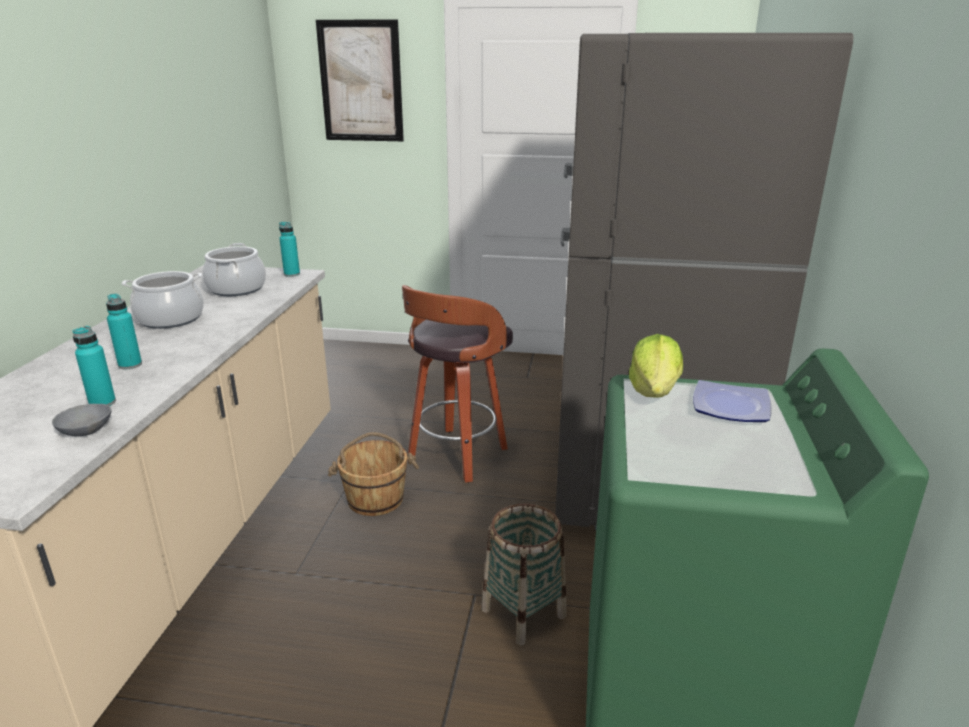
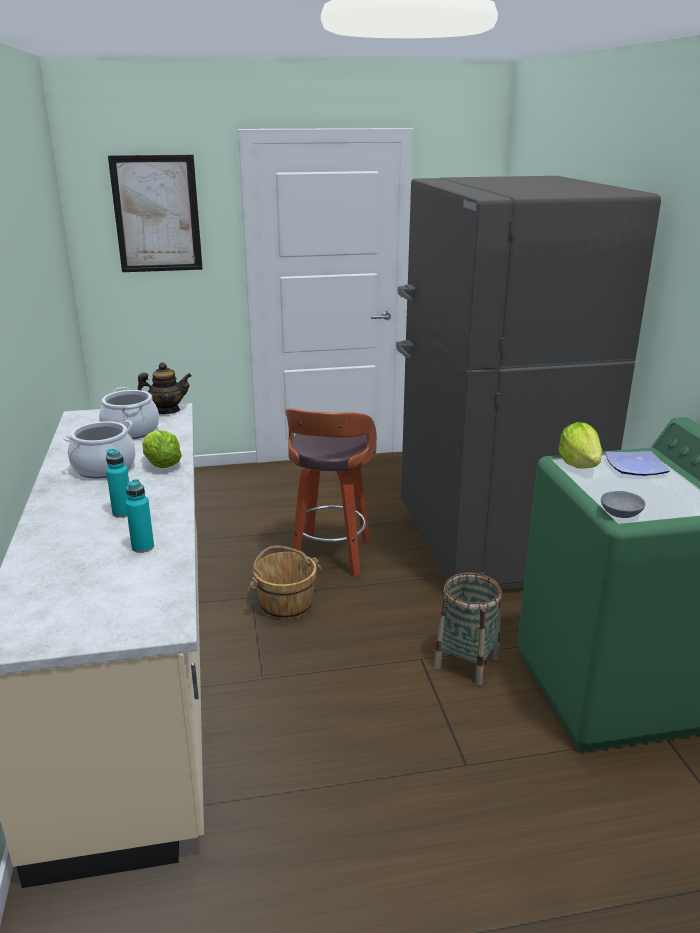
camera: 20 degrees left, 0 degrees up
(86, 428) = (158, 569): grey bowl -> grey bowl (619, 512)
(223, 324) = (161, 465): none -> lettuce
(292, 274) = (167, 411): turquoise bottle -> teapot

